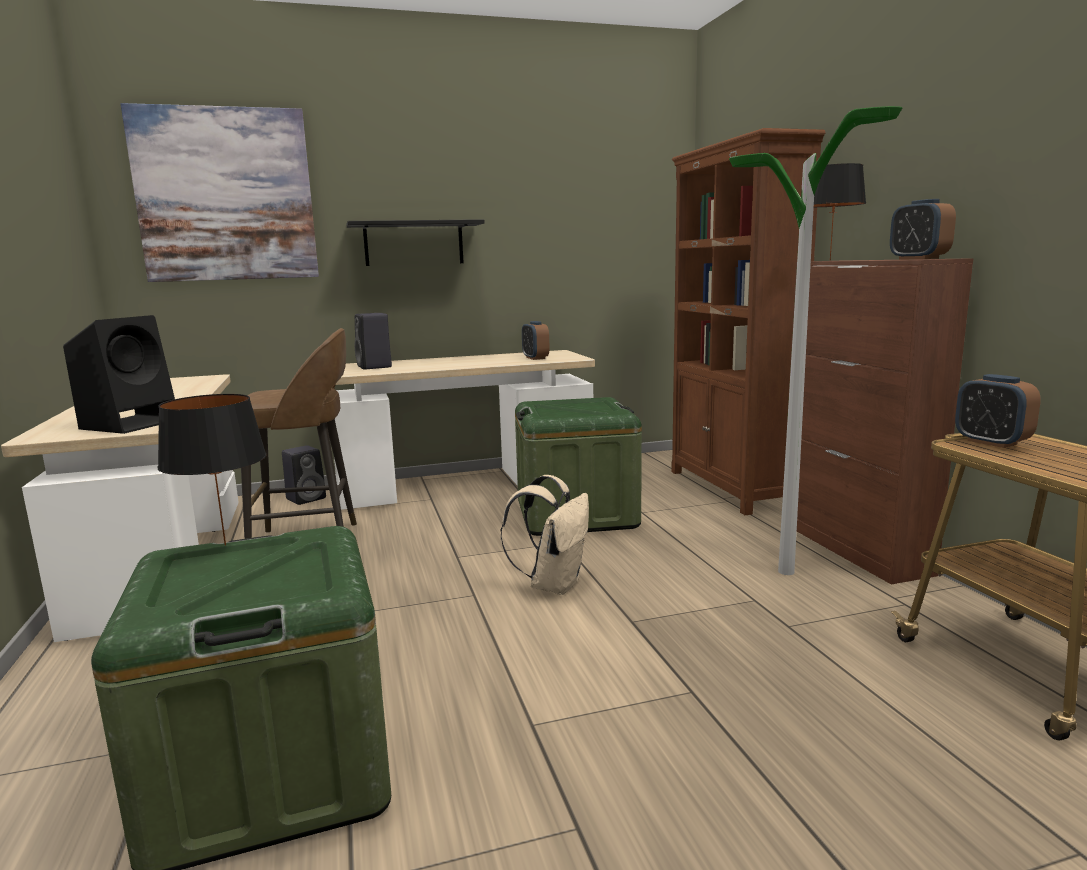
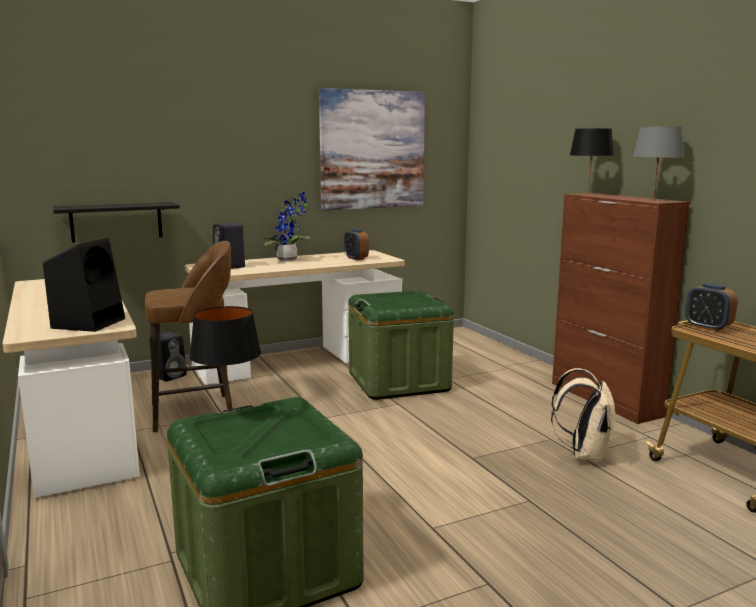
camera: 10 degrees left, 0 degrees up
(226, 195) = (105, 124): picture -> picture (372, 150)
(414, 243) = (256, 165): black shelf -> black shelf (116, 222)
(453, 360) = (289, 260): none -> potted plant
(554, 584) = (405, 435): beige backpack -> beige backpack (584, 455)
(730, 488) = (506, 358): brown bookcase -> none
(786, 571) = (566, 418): floor lamp -> none
(918, 259) = (654, 200): alarm clock -> grey table lamp

